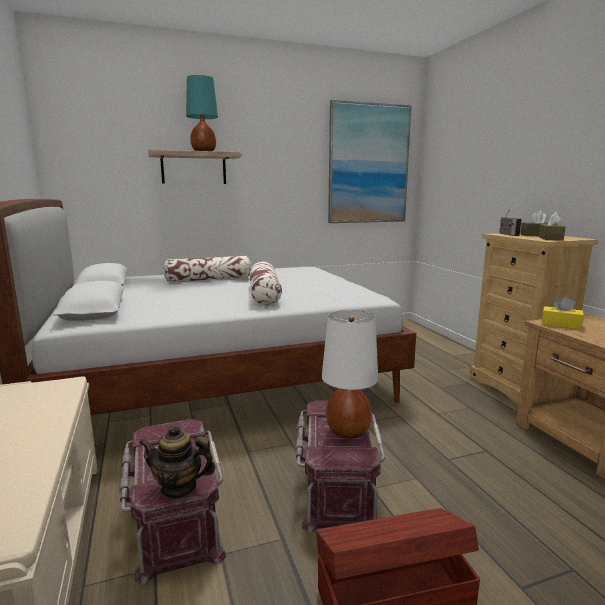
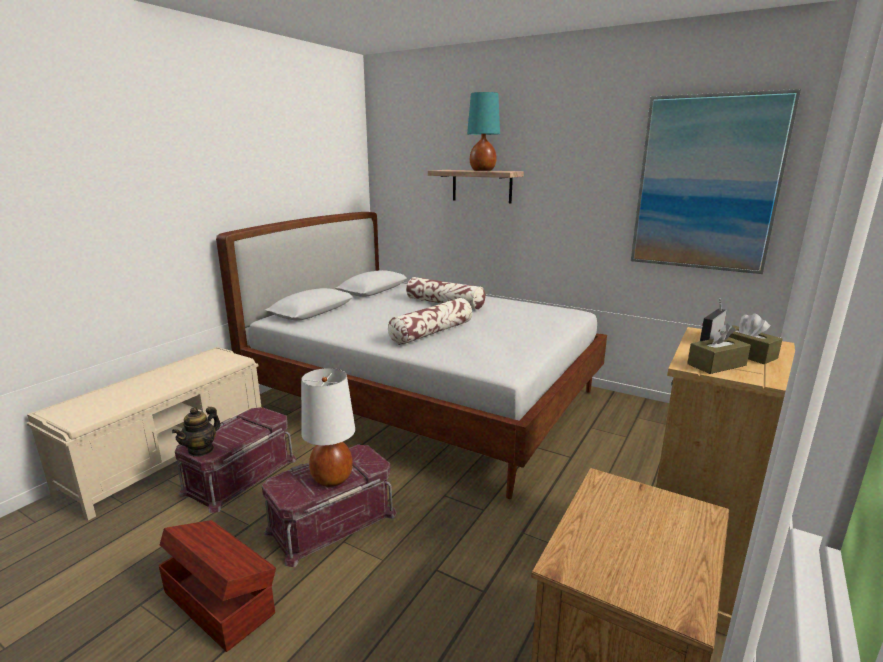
camera: 50 degrees right, 5 degrees up
(179, 488) = (201, 450): teapot -> teapot turned 120 degrees counterclockwise
(561, 324) = (614, 494): yellow tissue box -> none

